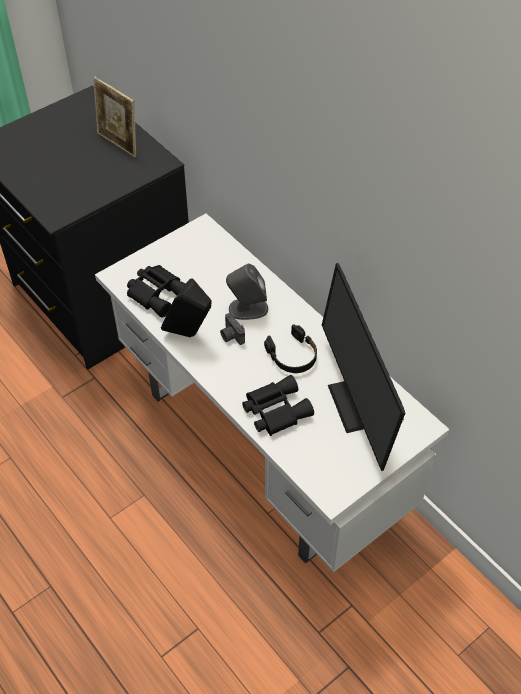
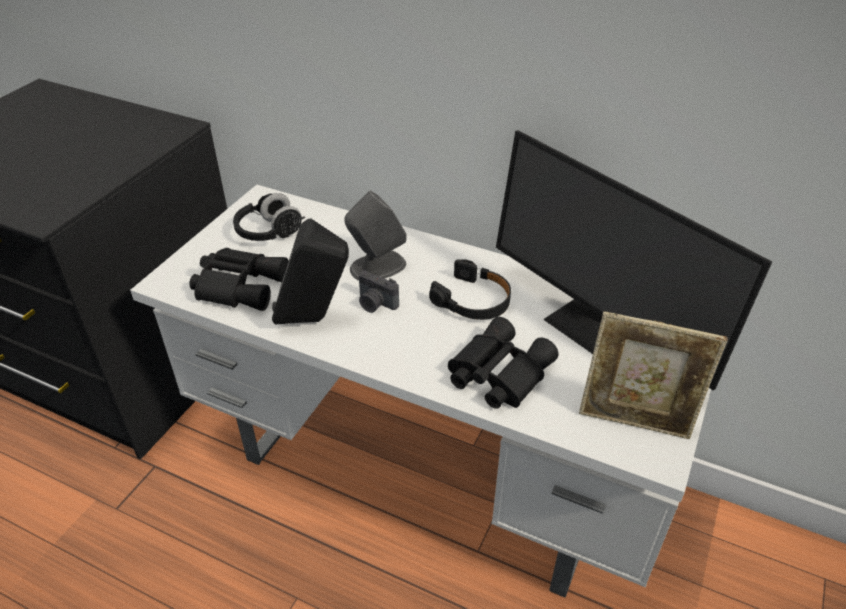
camera: 25 degrees left, 10 degrees down
(119, 144) = (105, 122): picture frame -> picture frame (635, 421)
(194, 258) = (269, 232): none -> black headphones

